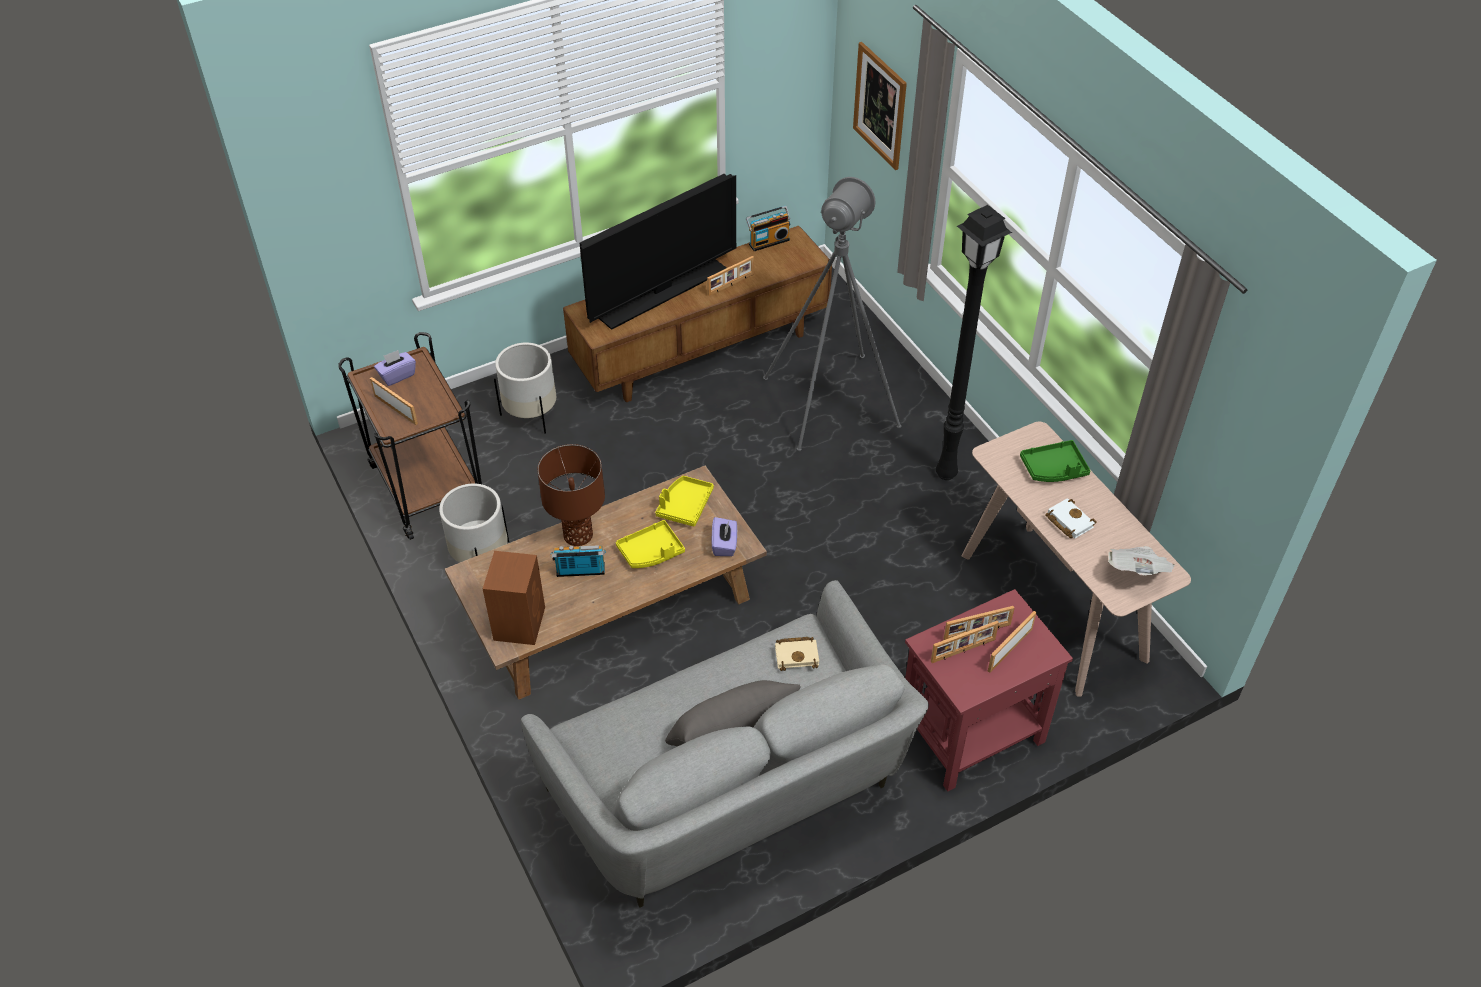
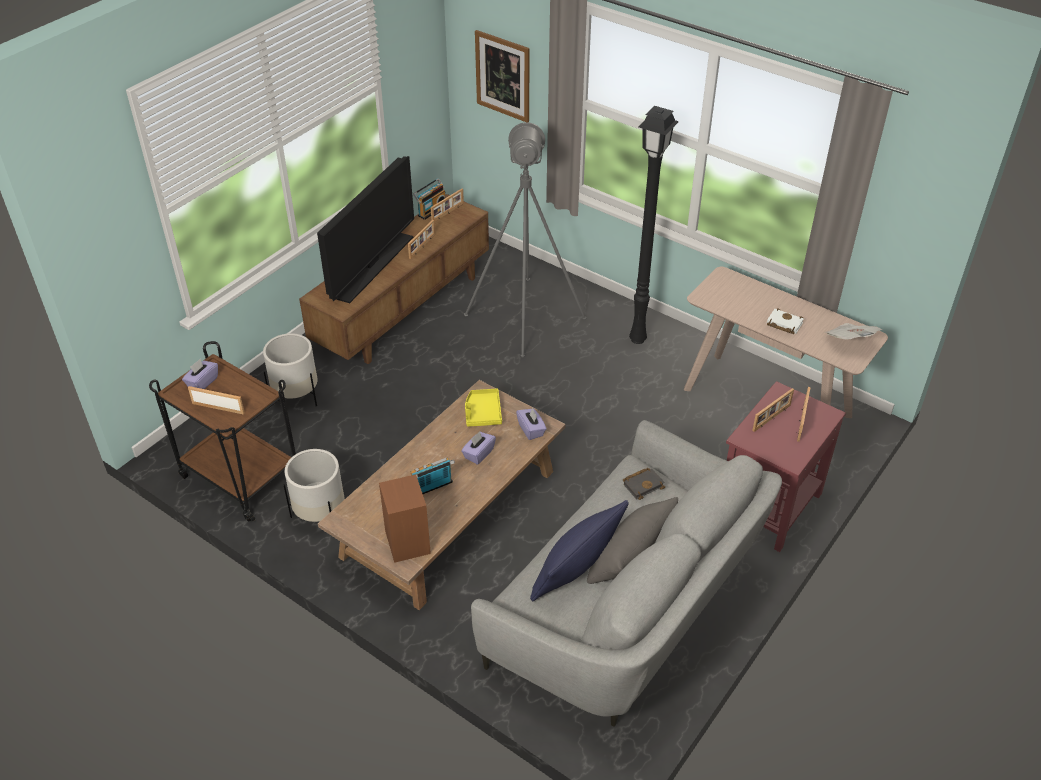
camera: 25 degrees left, 5 degrees down
(578, 534) = (412, 460): brown table lamp -> none
(651, 552) = (478, 454): yellow tray -> purple tissue box
(664, 721) = (577, 568): none -> blue pillow
(797, 654) = (643, 484): beige book -> black book
(963, 651) = (771, 433): picture frame -> picture frame (448, 213)
(1054, 469) = (750, 294): green tray -> none

